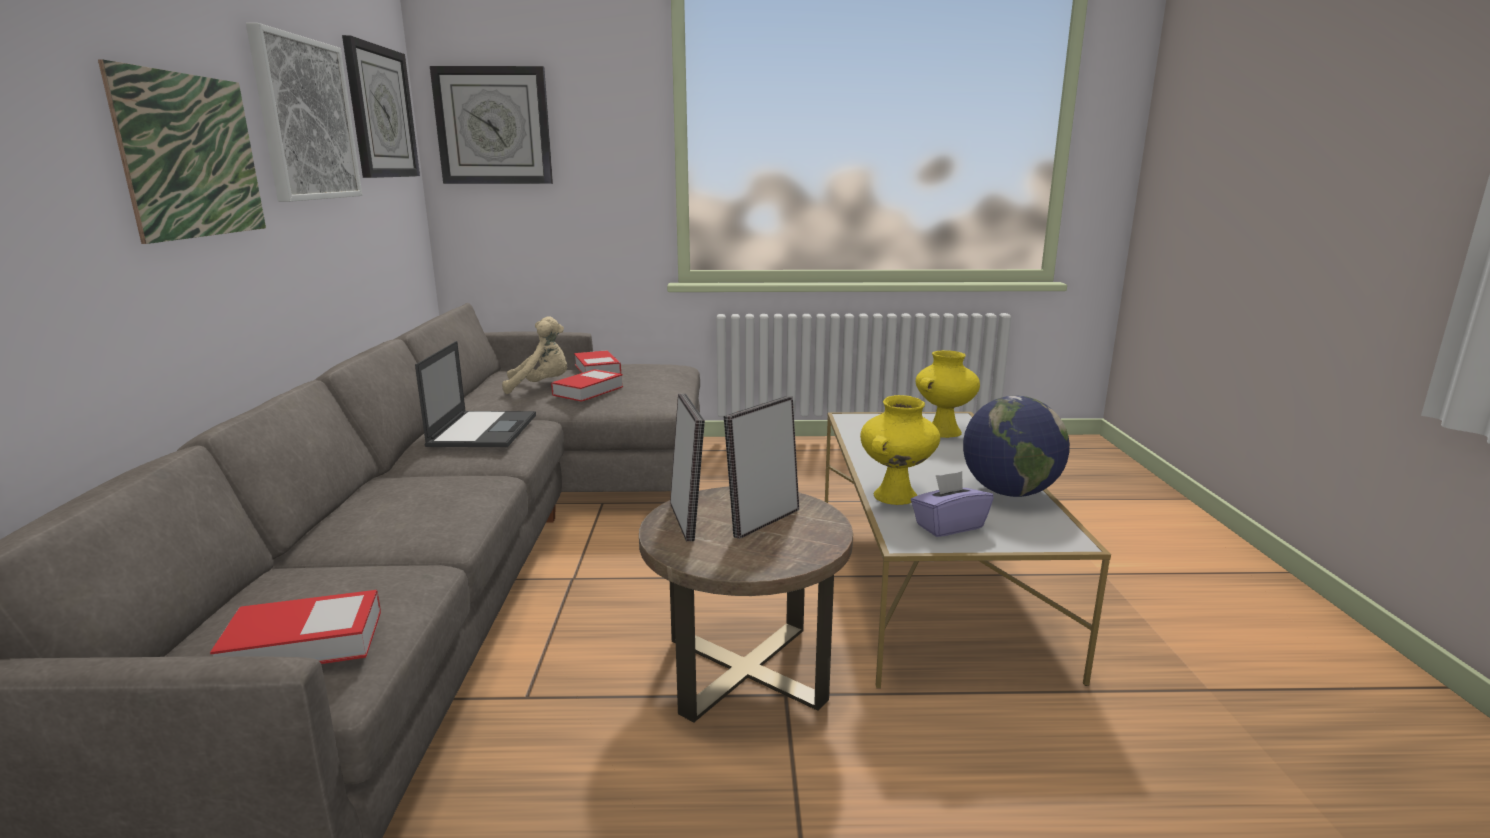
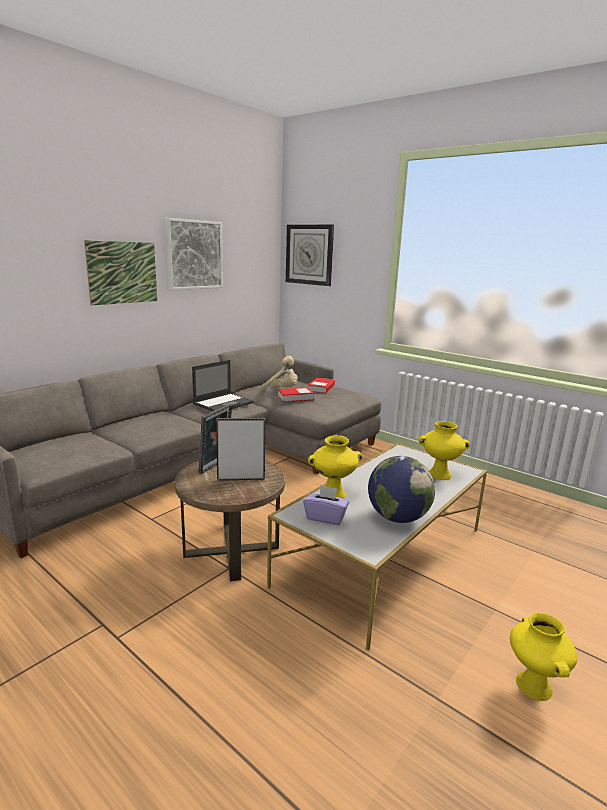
camera: 40 degrees right, 0 degrees up
(304, 643) = (48, 456): book -> none
(381, 112) = (251, 248): wall clock -> none
(1233, 625) = (532, 685): none -> yellow vase

